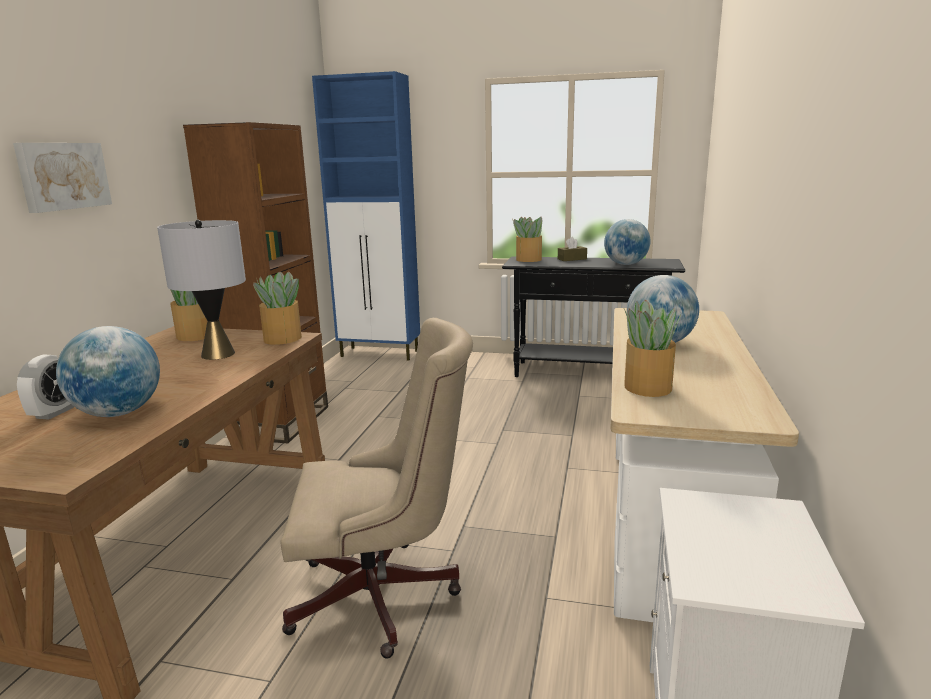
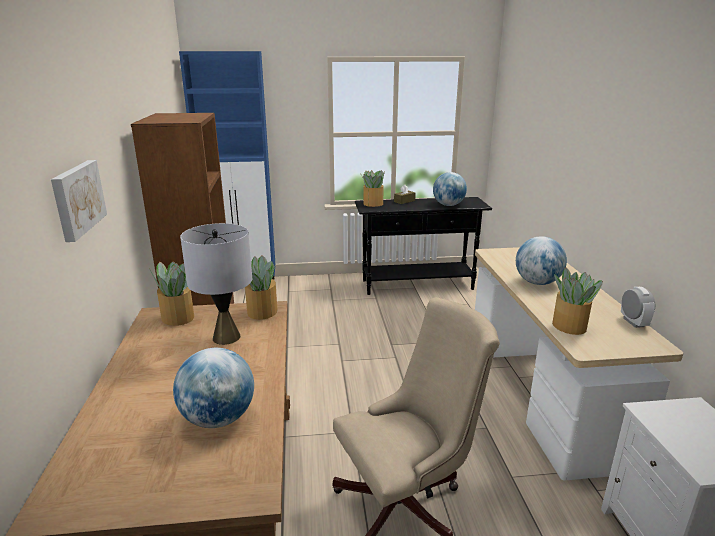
camera: 20 degrees left, 5 degrees up
(55, 412) = (157, 429): alarm clock -> alarm clock (633, 322)

